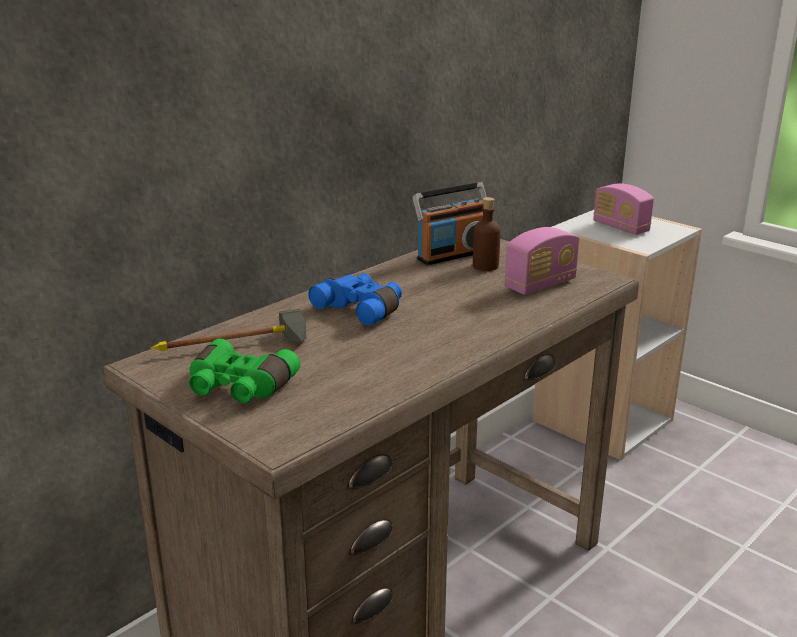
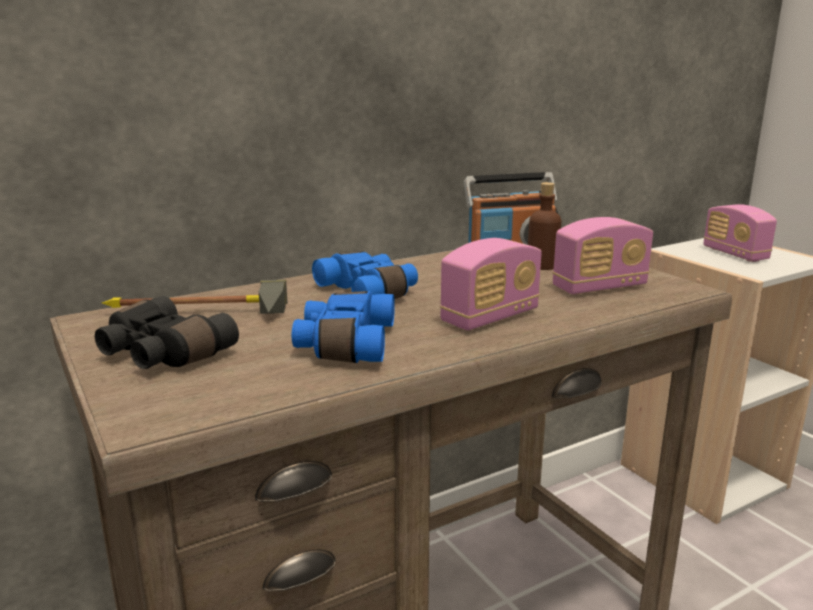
camera: 15 degrees right, 5 degrees down
(238, 388) = (161, 354): green binoculars -> black binoculars
(375, 361) = (344, 344): none -> blue binoculars
(471, 323) = (490, 317): none -> radio

